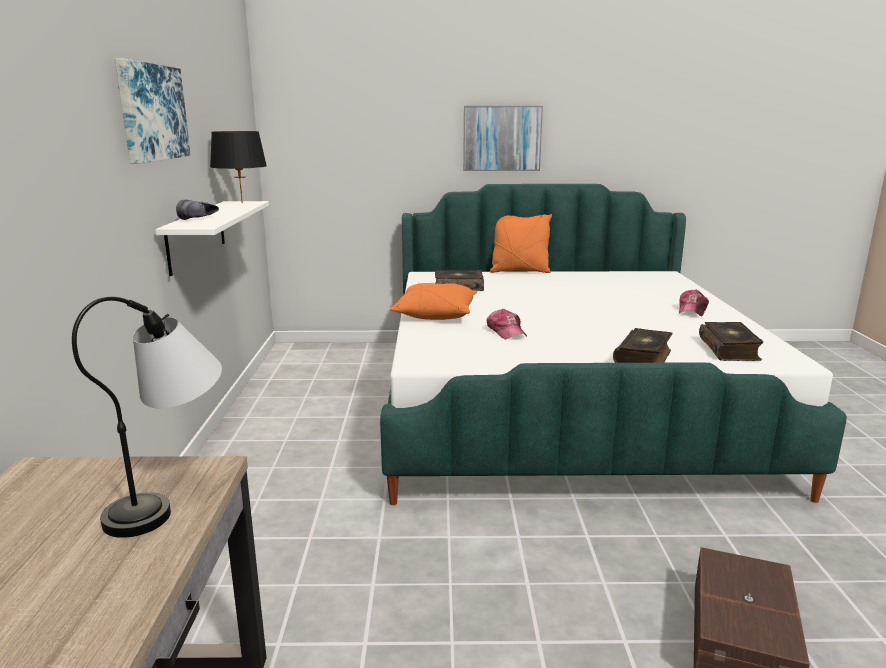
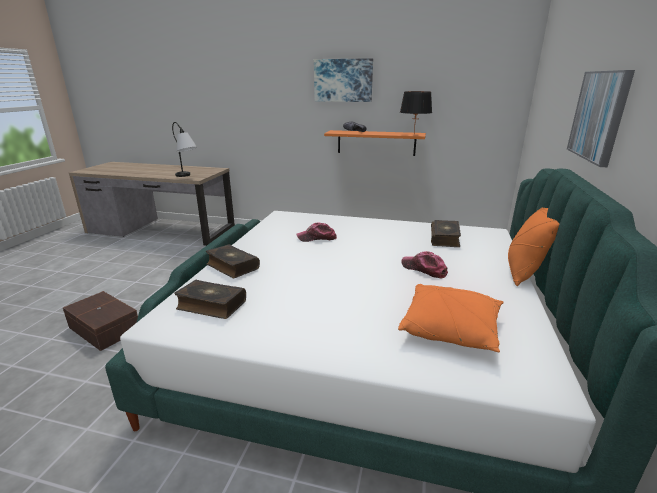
camera: 105 degrees right, 5 degrees up
(196, 235) = (376, 143): white shelf -> orange shelf
(435, 314) = (367, 225): orange pillow -> orange pillow (450, 329)
(692, 310) = (331, 331): cap -> cap (424, 269)

